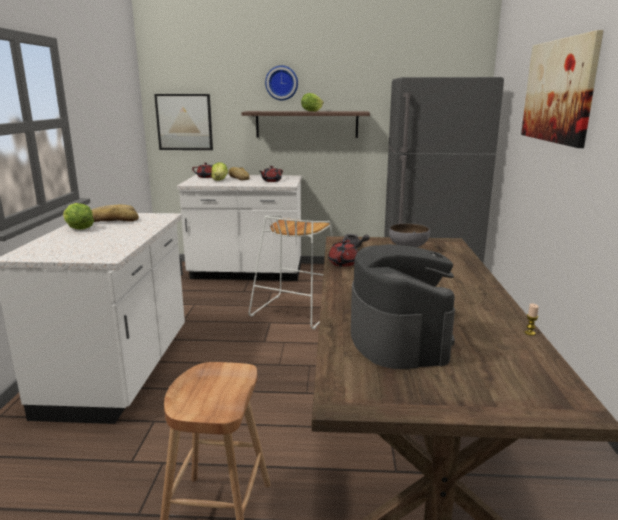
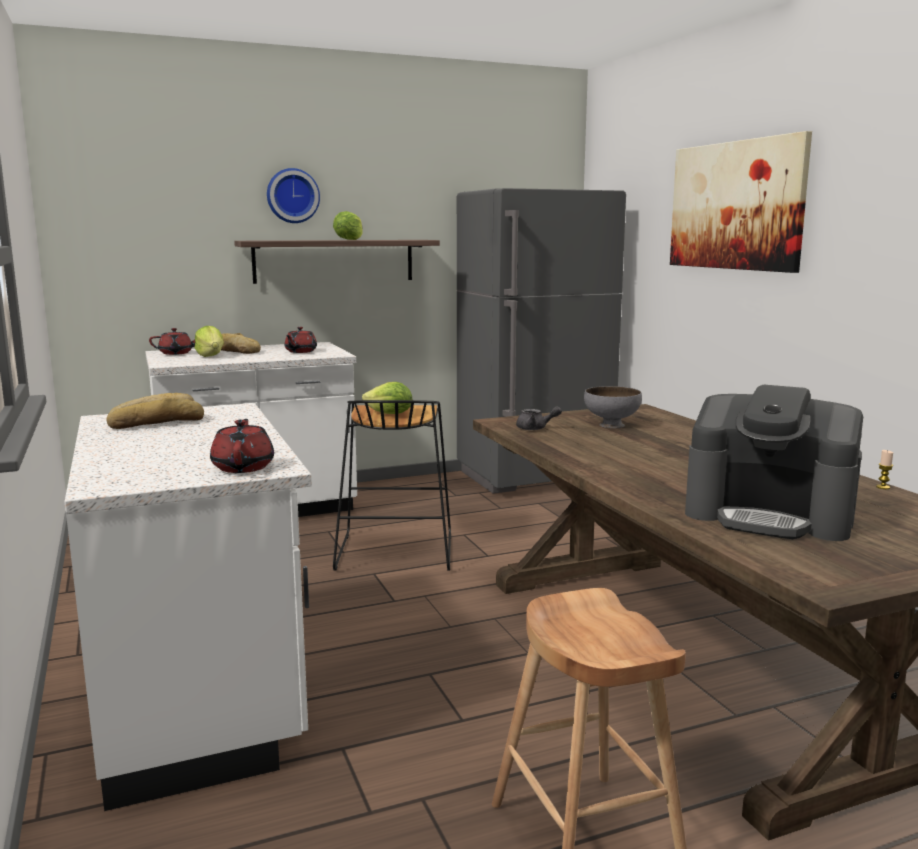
camera: 25 degrees left, 5 degrees down
(78, 229) = (123, 440): lettuce -> lettuce (390, 414)
(184, 122) = (122, 260): picture -> none
(294, 310) = (394, 551): white stool -> black stool
(343, 263) = (557, 447): red teapot -> red teapot (243, 467)
(398, 338) = (769, 515): coffee machine -> coffee machine turned 150 degrees clockwise

